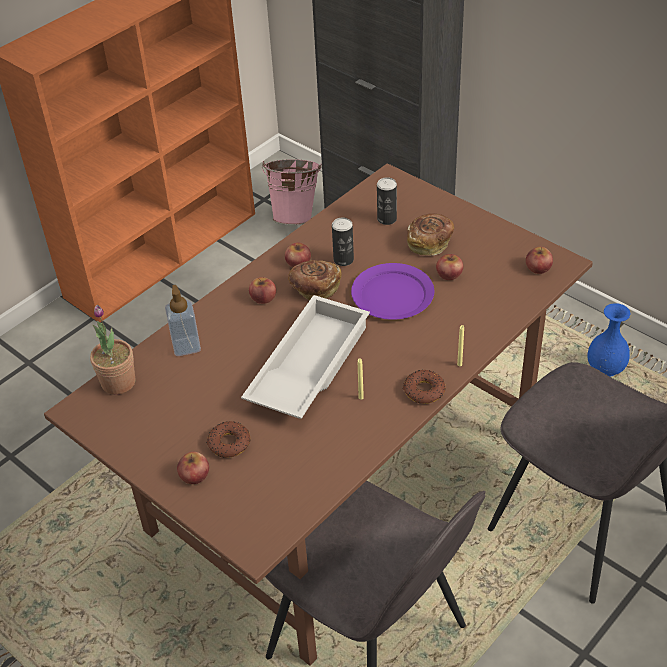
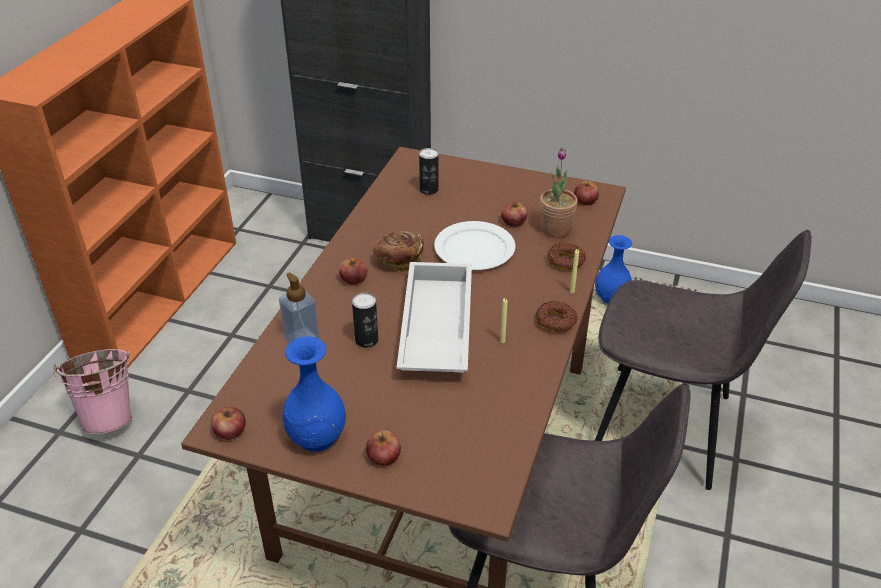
camera: 25 degrees left, 5 degrees down
(118, 382) = (249, 391): potted plant -> potted plant (555, 229)
(150, 440) = (316, 437): none -> blue vase
(229, 443) = (401, 417): donut -> donut (565, 261)
(295, 215) = (276, 236): pink bucket -> pink bucket (110, 416)
(298, 262) = (369, 242): apple -> apple (230, 431)
(343, 259) = (410, 230): can -> can (366, 340)
(393, 295) = (475, 249): purple plate -> white plate
(429, 243) = (480, 201): bread -> none

